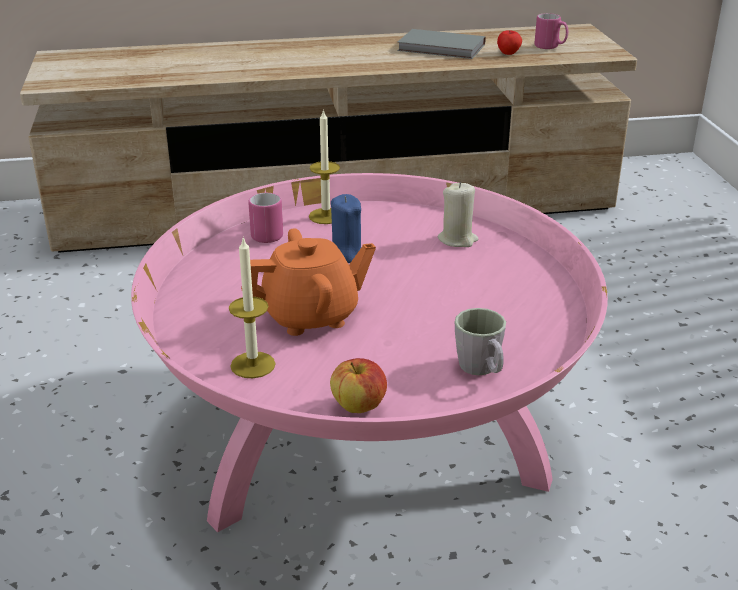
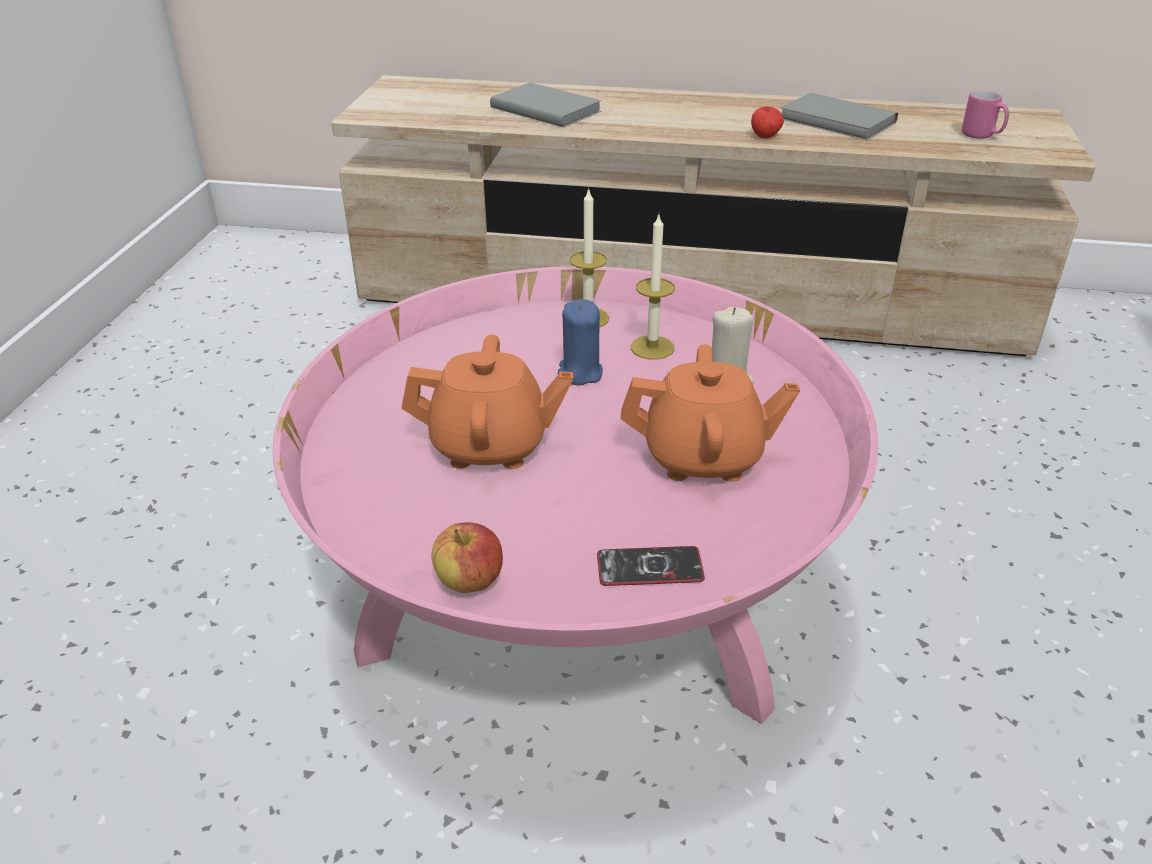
camera: 20 degrees right, 5 degrees up
(205, 62) = (546, 108): none -> grey book
(253, 365) = (386, 496): candle -> candle (652, 347)
(264, 234) = (504, 329): pink mug -> none
(474, 294) = (704, 458): none -> orange teapot
(481, 370) = (649, 568): grey mug -> phone
(508, 53) = (920, 138): apple -> apple (765, 136)

